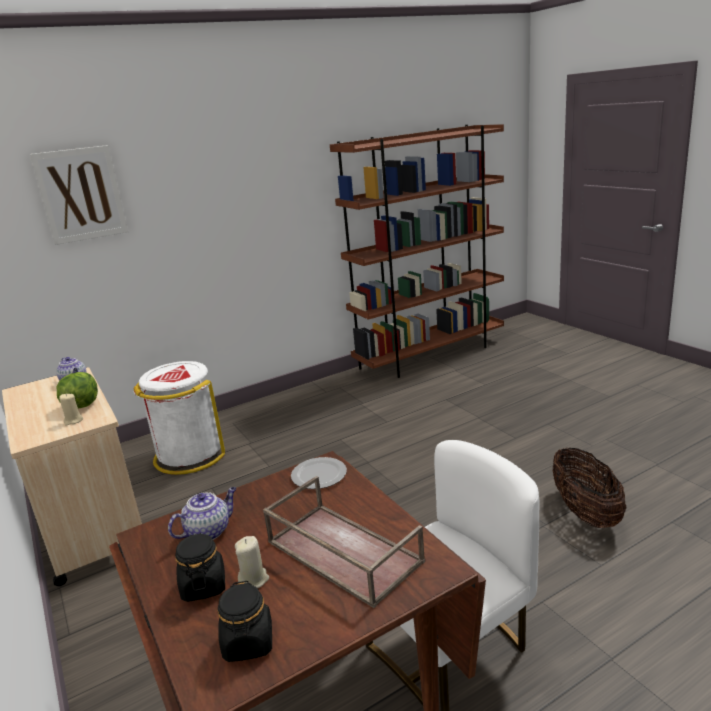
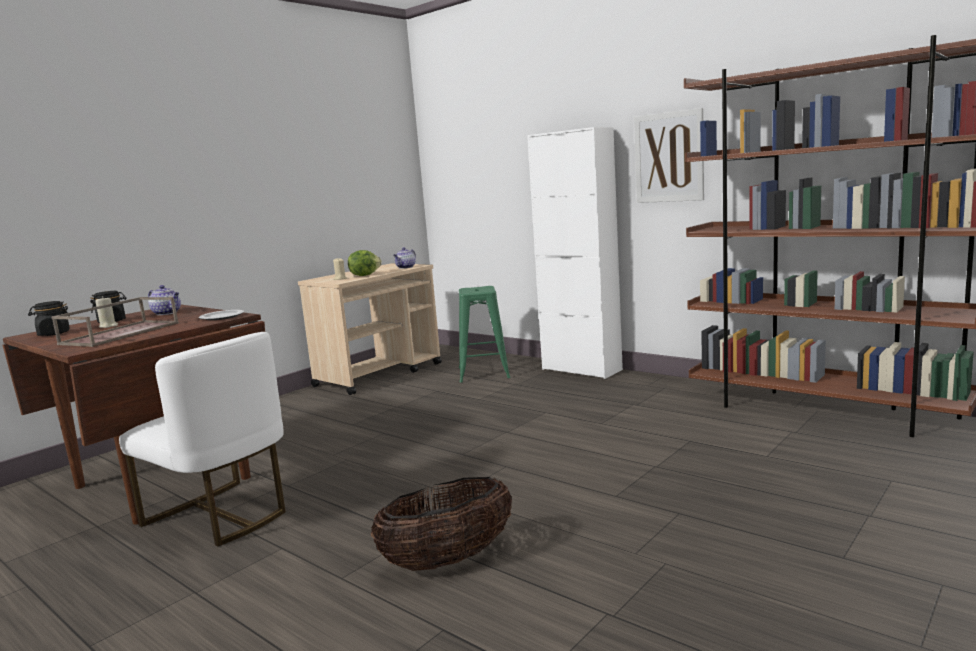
camera: 70 degrees right, 10 degrees down
(81, 194) = (489, 131): picture -> picture (669, 157)
(189, 455) = (483, 372): white trash can -> green stool
(252, 408) = (581, 369): none -> white cabinet

